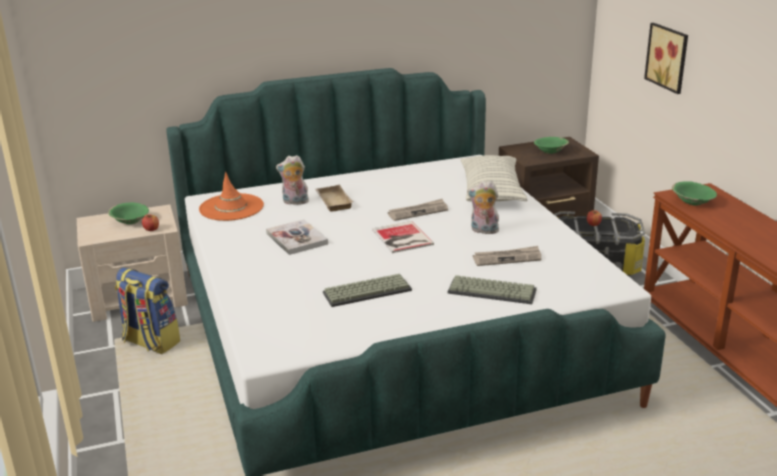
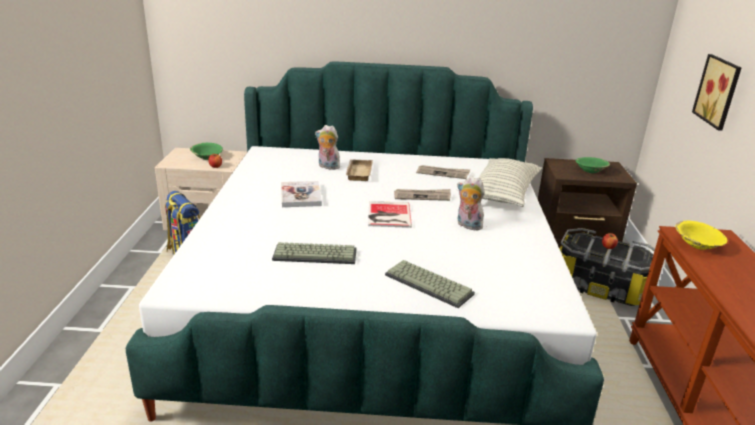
camera: 20 degrees right, 0 degrees up
(231, 207) = (275, 161): orange hat -> none
(507, 258) = (470, 256): newspaper -> newspaper (443, 173)
(692, 202) = (697, 245): green bowl -> yellow bowl

